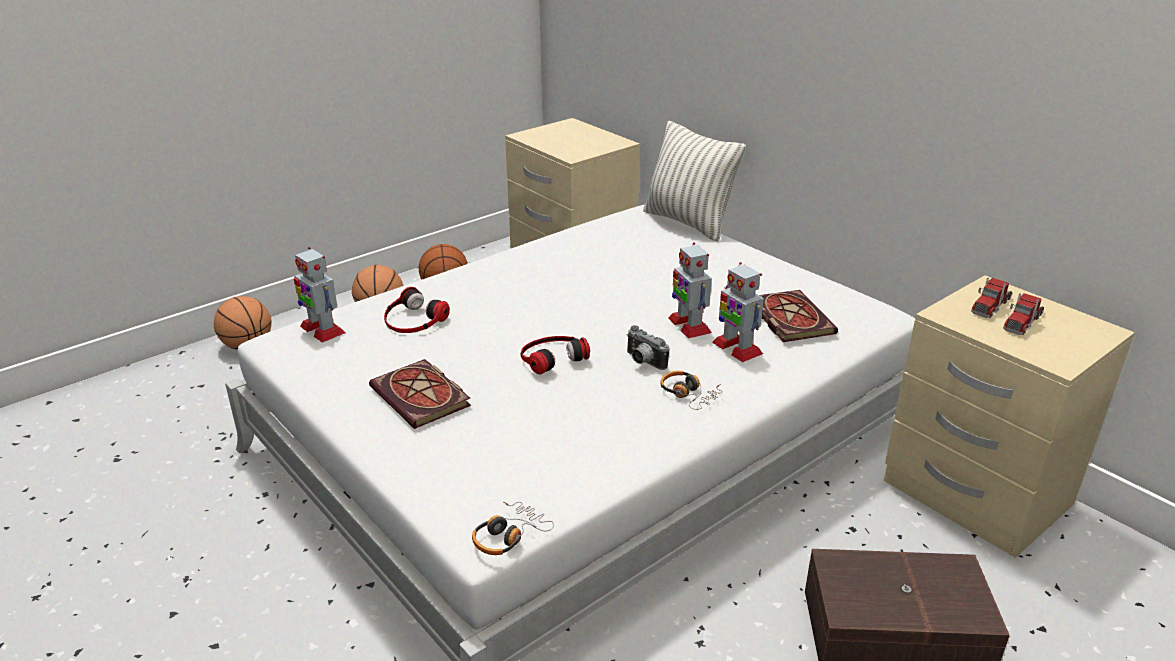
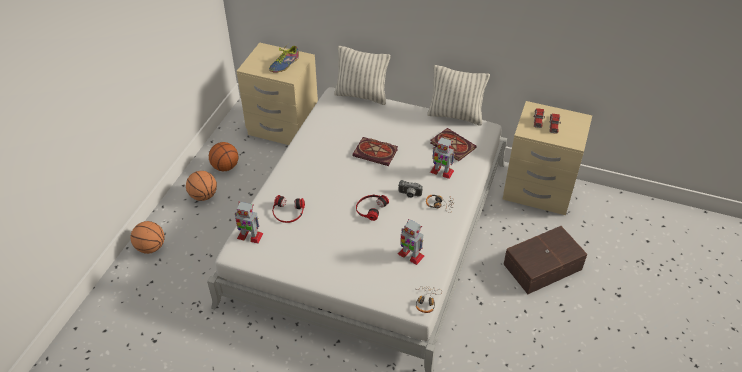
camera: 30 degrees left, 15 degrees up
(423, 397) = (335, 253): book -> book (376, 152)
(582, 143) = (285, 64): none -> shoe
(688, 325) = (412, 166): toy robot -> toy robot (410, 255)
(835, 284) = (455, 115): none -> pillow

